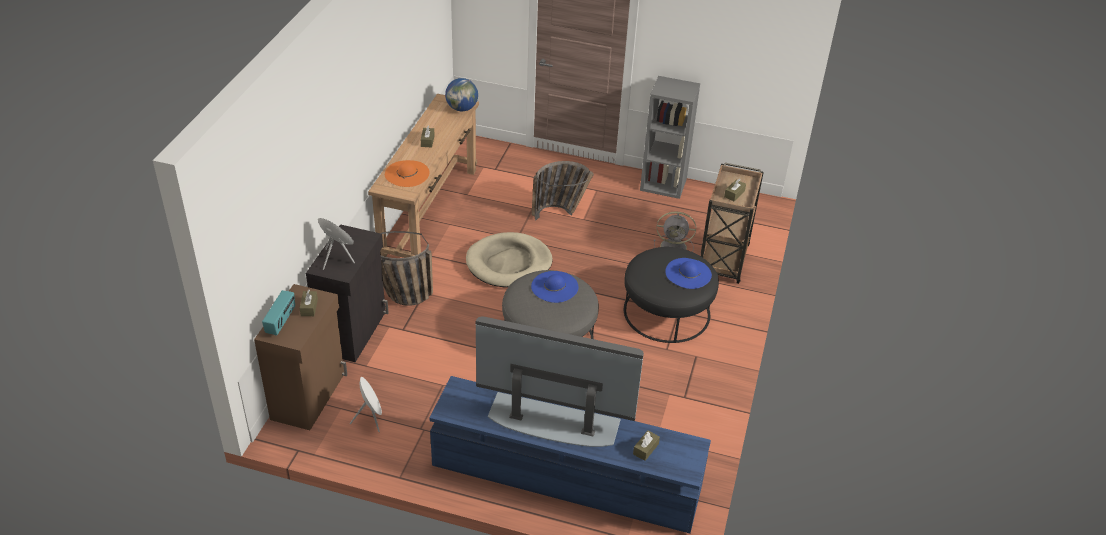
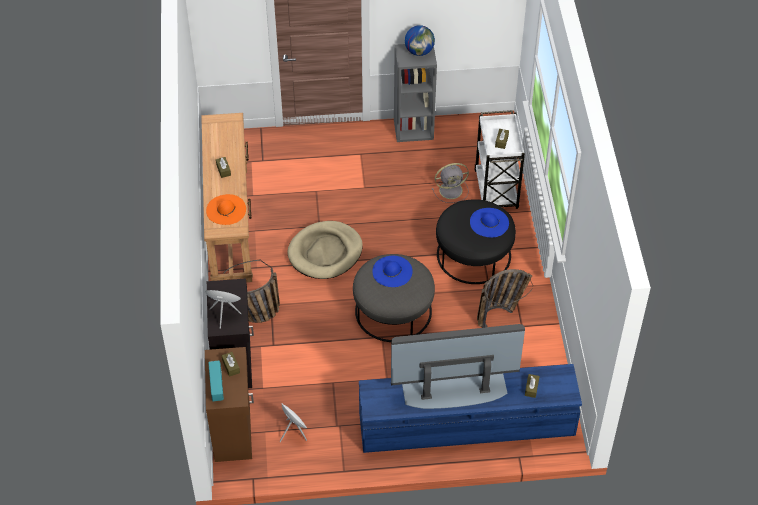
camera: 20 degrees left, 10 degrees up
(462, 108) = (233, 125): globe -> globe (419, 51)
(560, 213) = (341, 187): basket -> basket (500, 313)
(723, 261) = (496, 190): brown cart -> white cart

